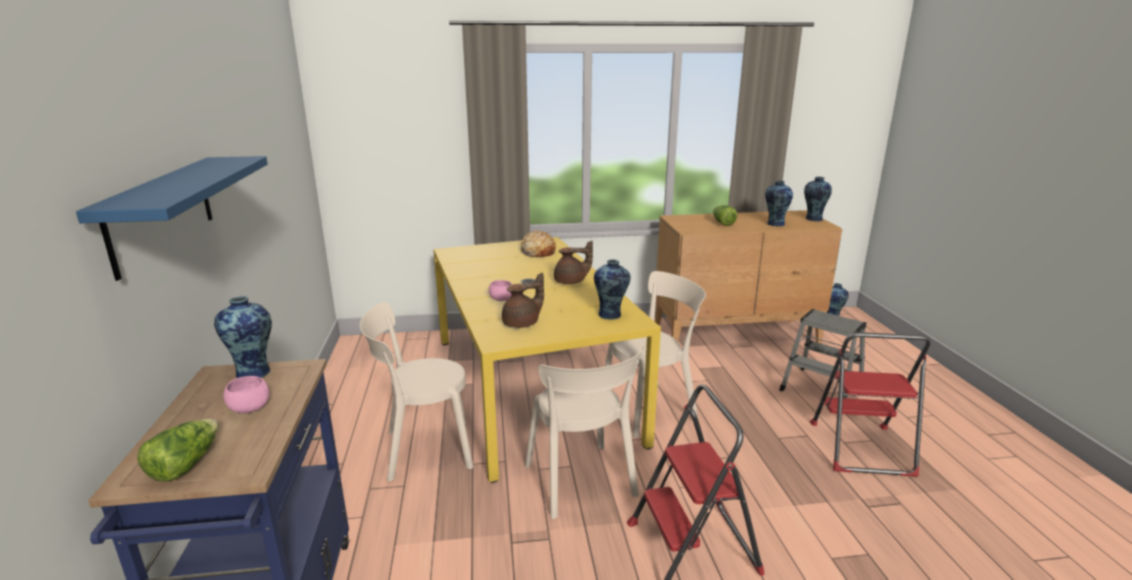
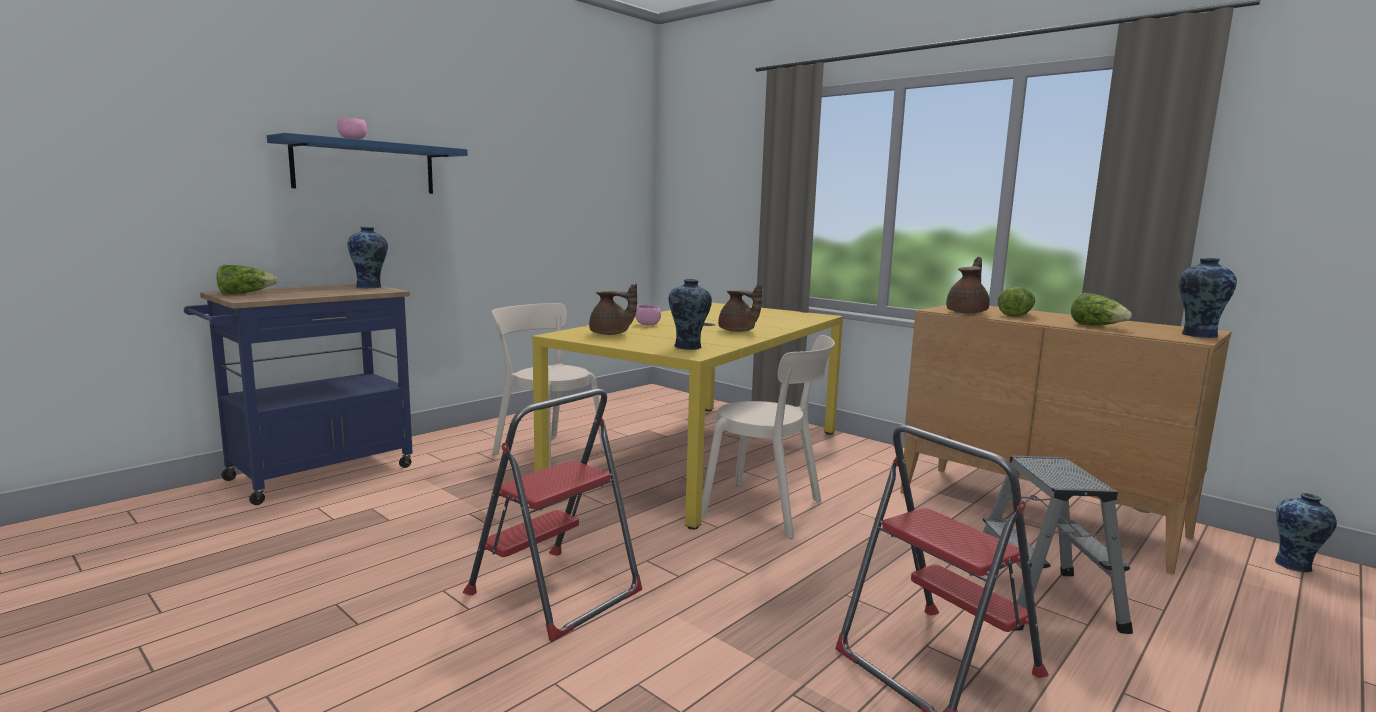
camera: 50 degrees right, 10 degrees down
(249, 408) = (321, 292): pink bowl -> pink bowl (352, 139)
(537, 251) = (784, 317): bread -> none
(581, 483) = (585, 516): beige chair -> none
(702, 228) = (967, 312): none -> brown teapot
(774, 224) = (1097, 326): vase -> lettuce

